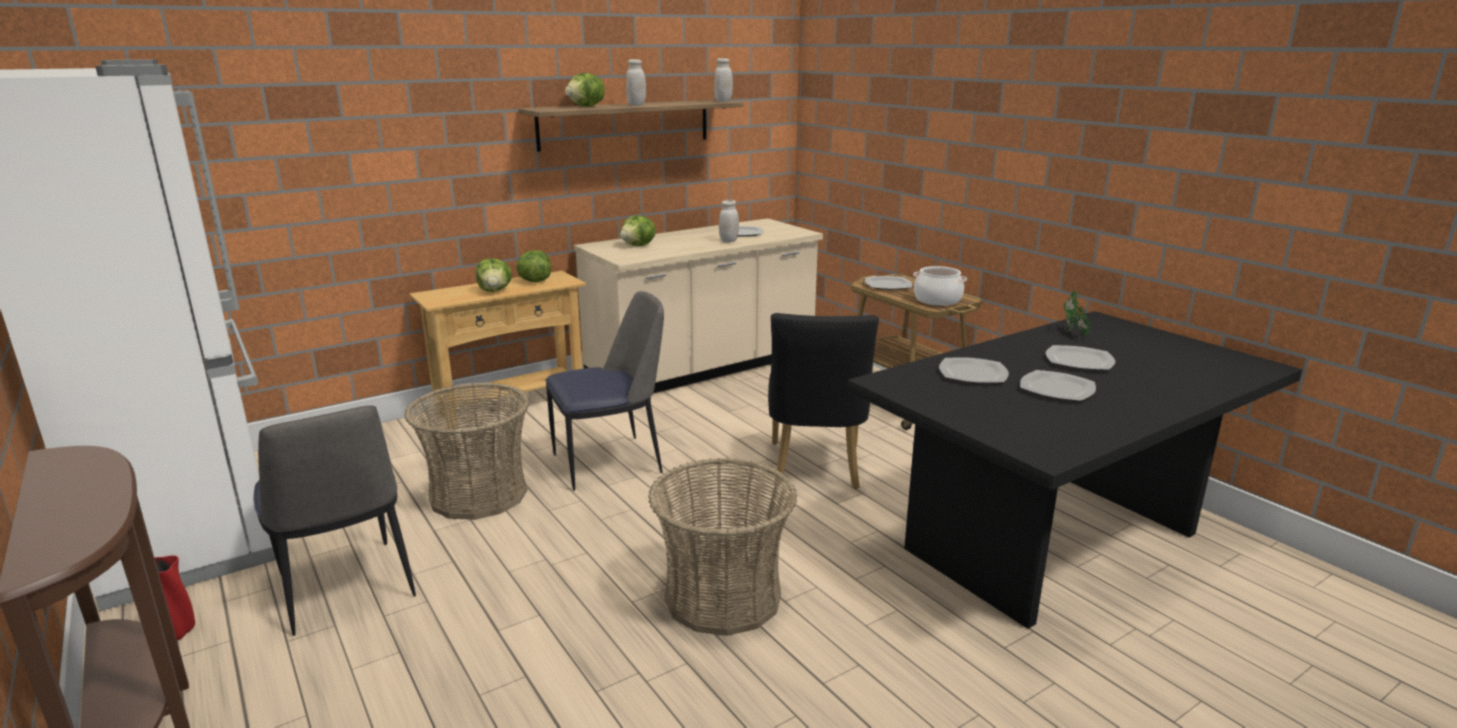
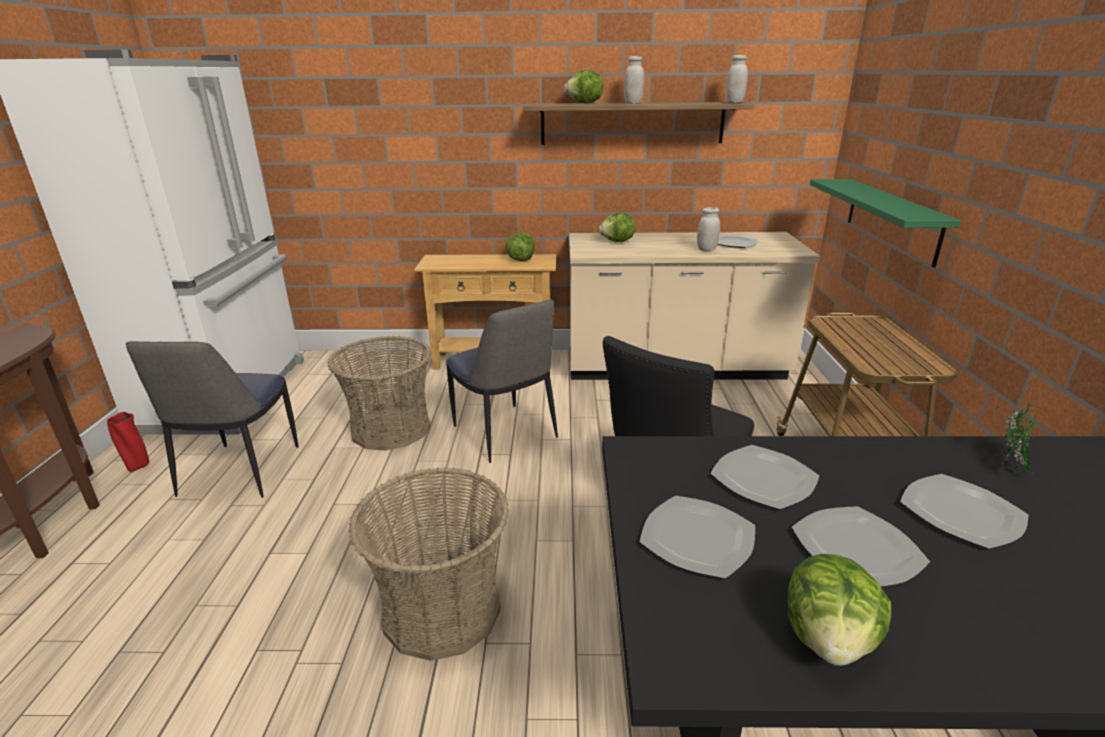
camera: 35 degrees right, 5 degrees up
(495, 291) = (480, 263): lettuce -> lettuce (828, 639)
(611, 462) = (505, 434): chair -> chair turned 45 degrees clockwise
(877, 194) = (891, 219): none -> green shelf
(887, 285) = (850, 328): plate -> plate (696, 539)
(937, 300) = (890, 360): cooking pot -> none

